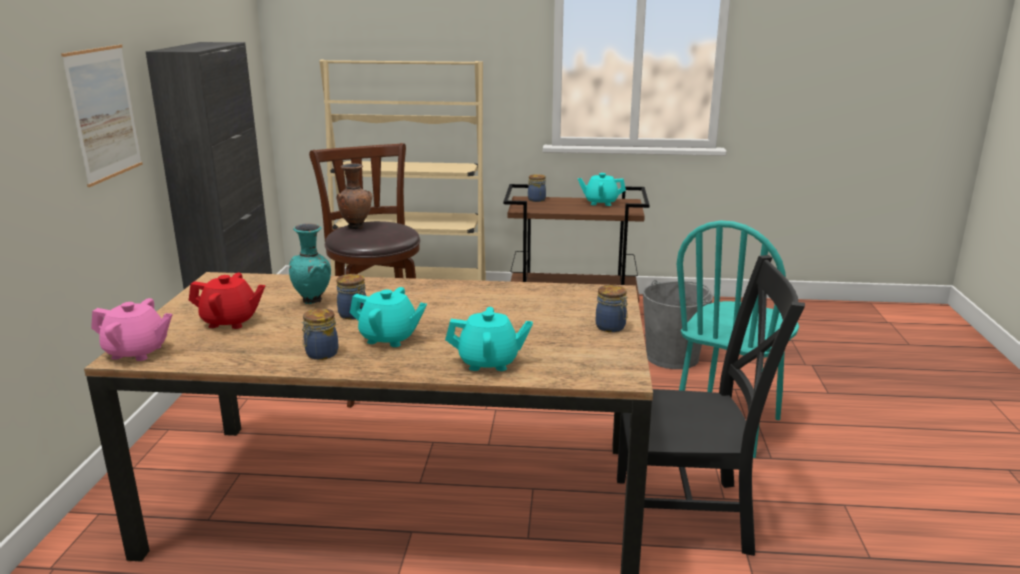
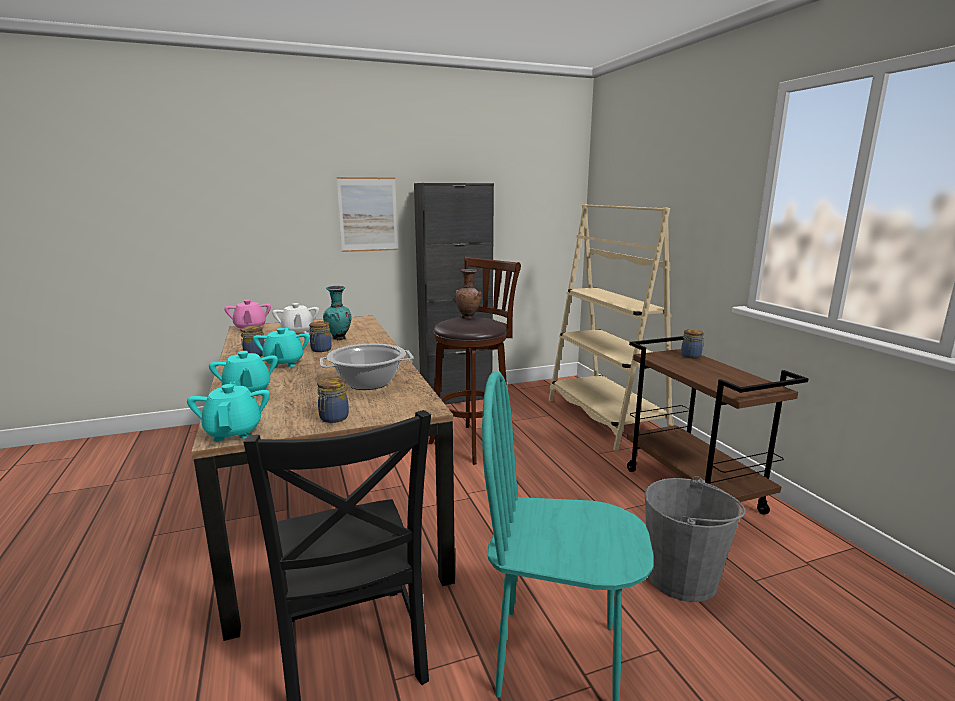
camera: 65 degrees right, 5 degrees down
(230, 321) = (297, 332): red teapot -> white teapot
(519, 304) = (368, 383): none -> cooking pot
(600, 202) = (739, 378): turquoise teapot -> turquoise teapot (234, 432)

